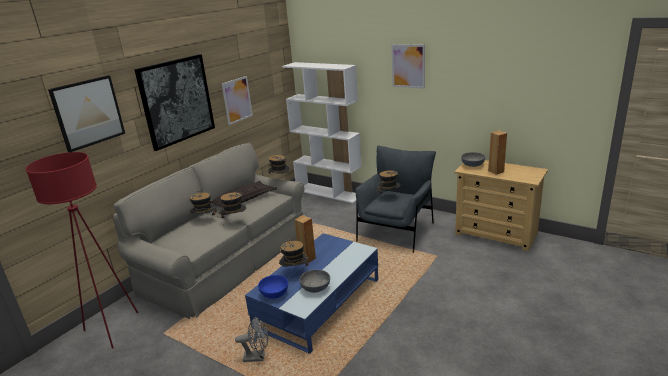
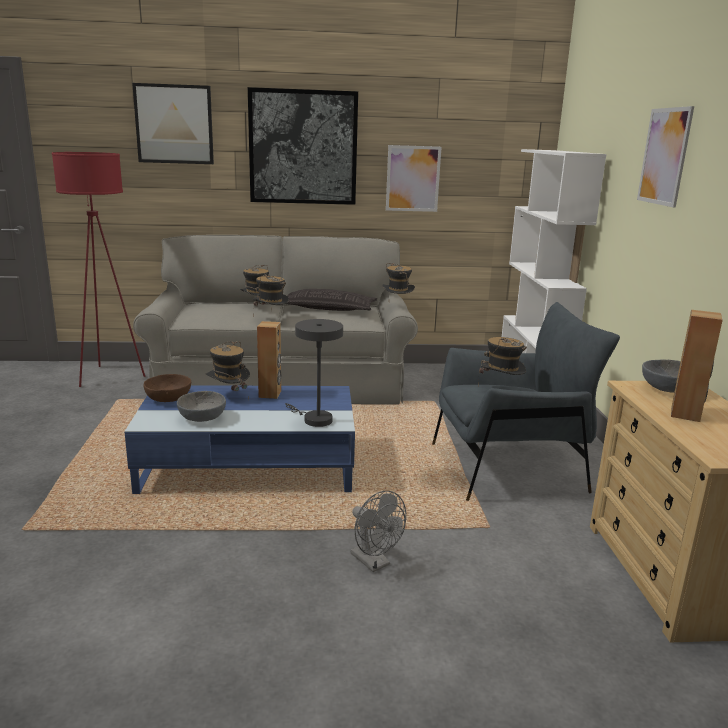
camera: 50 degrees right, 5 degrees down
(257, 357) = (106, 463): grey fan -> grey fan (374, 563)
(274, 293) = (169, 398): blue bowl -> brown bowl
(353, 254) = (314, 419): none -> grey table lamp

